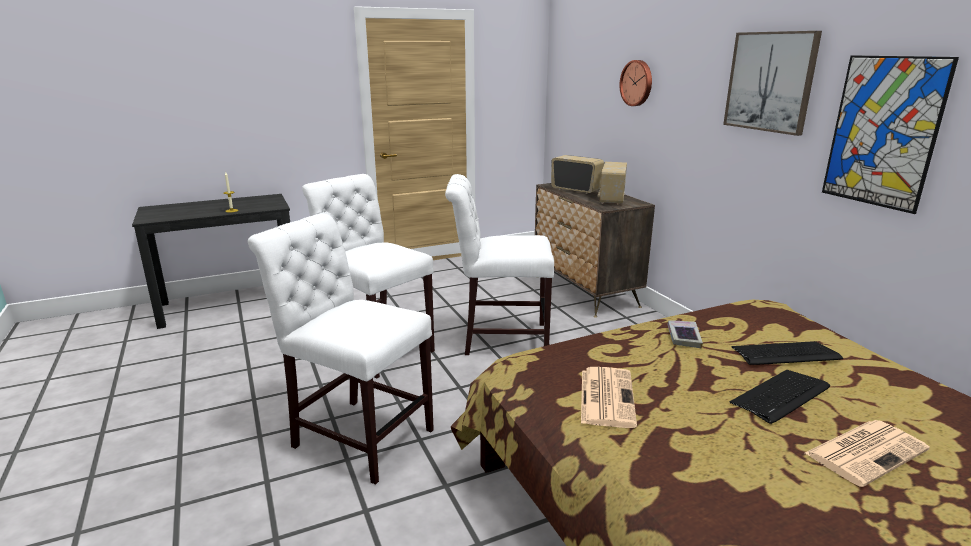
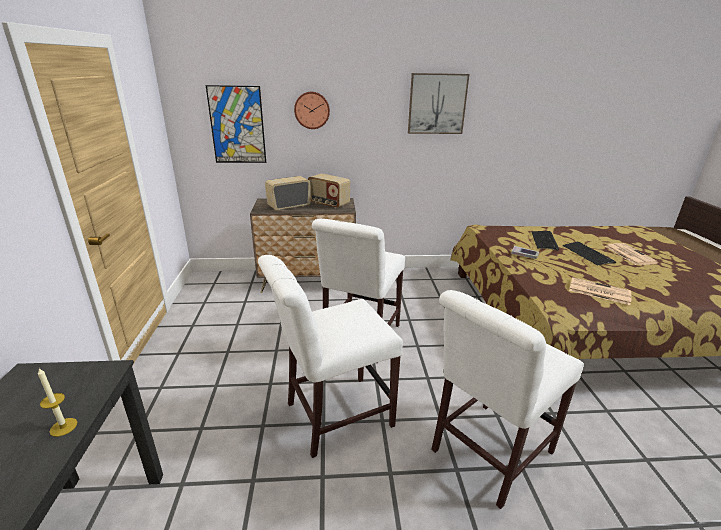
camera: 70 degrees left, 5 degrees up
(883, 132) = (504, 126): picture -> picture (237, 125)

